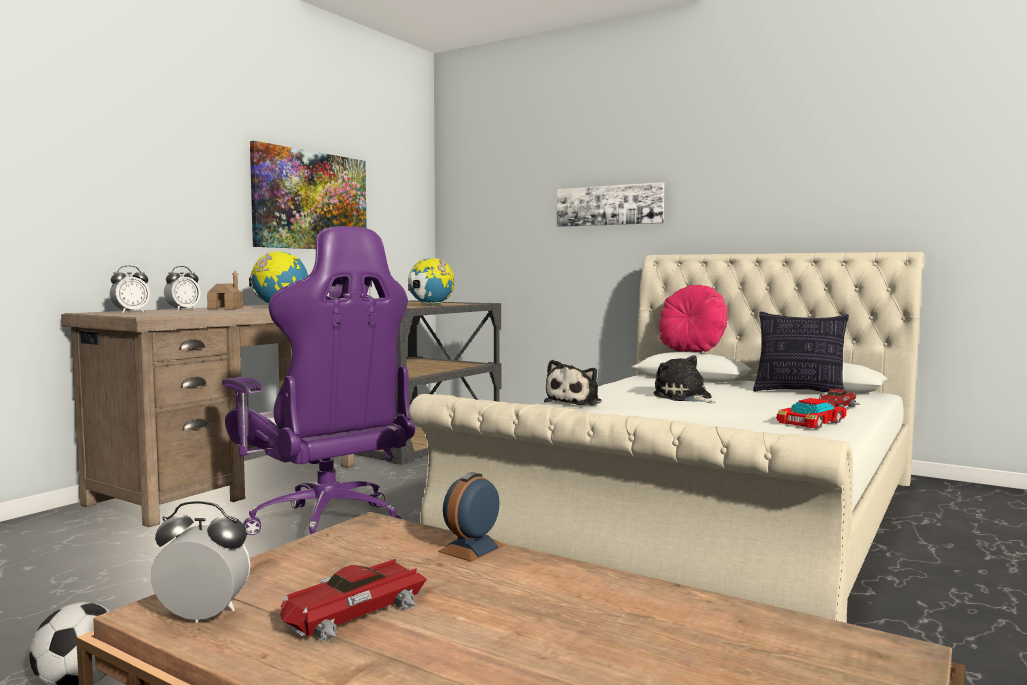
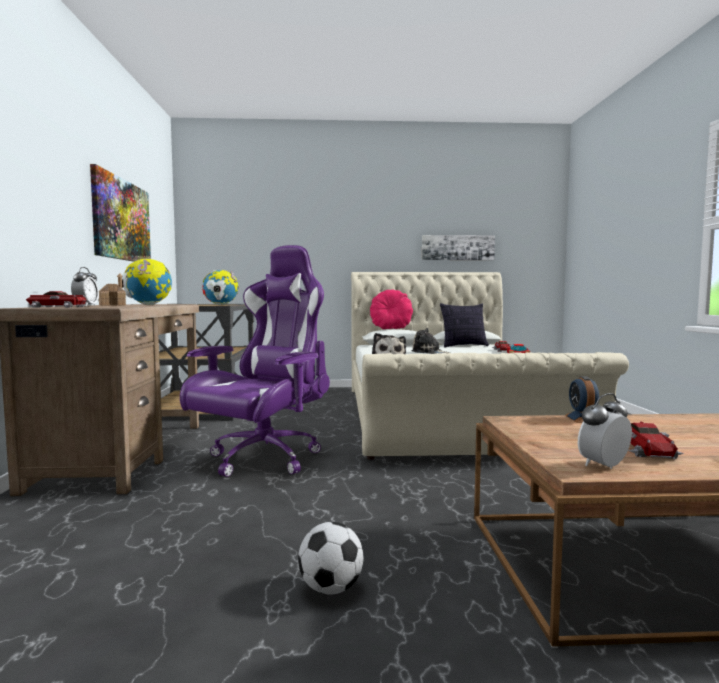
camera: 35 degrees left, 0 degrees up
(130, 312) = (58, 307): alarm clock -> toy car
(322, 522) = (260, 461): purple office chair -> purple office chair turned 75 degrees counterclockwise
(609, 205) = (320, 240): picture -> picture (457, 247)

